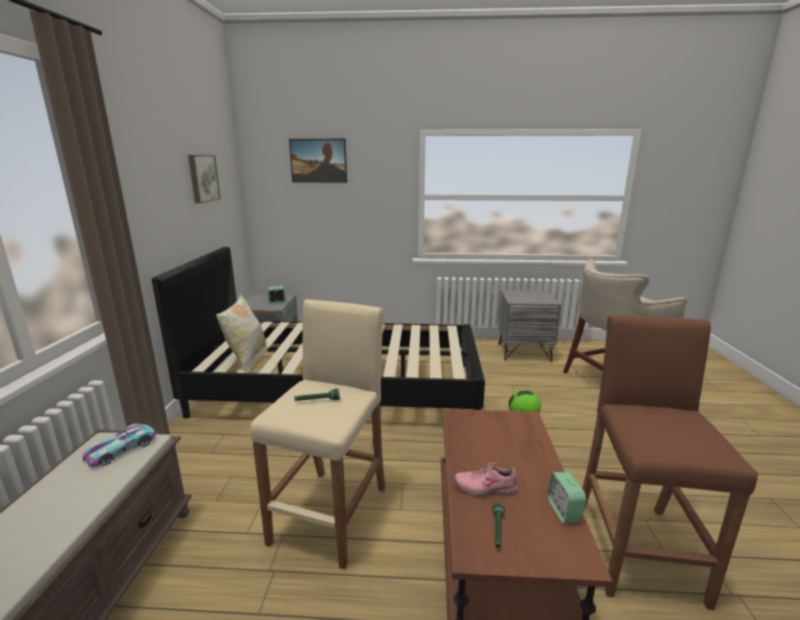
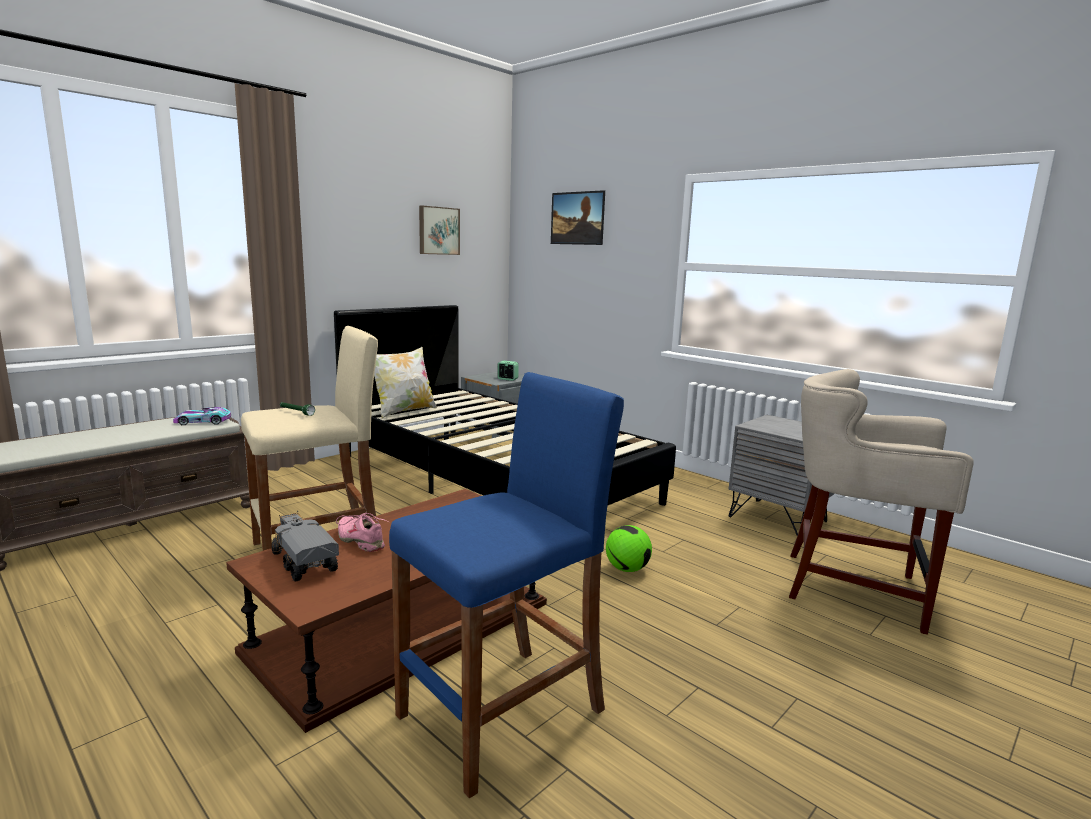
camera: 40 degrees right, 5 degrees down
(497, 530) = (304, 562): green flashlight -> toy truck
(563, 511) = (377, 580): alarm clock -> none
(636, 548) = (503, 713): brown stool -> blue stool

